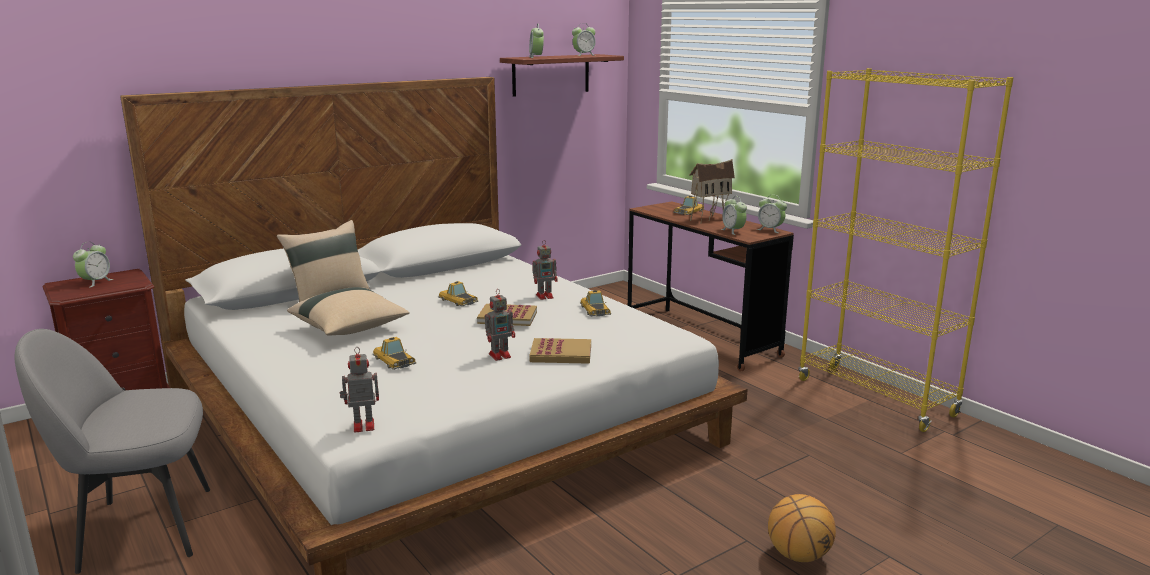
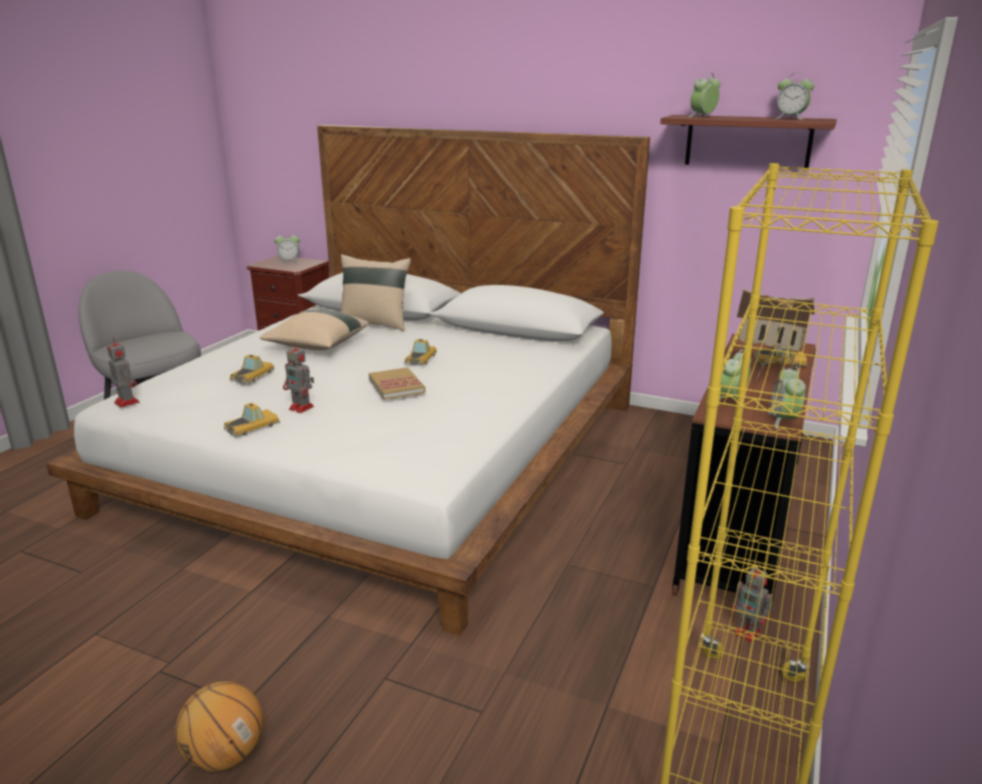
camera: 60 degrees right, 5 degrees up
(545, 296) = (477, 386): toy robot -> toy robot (748, 633)
(561, 354) = (325, 430): book -> none
(595, 309) = (463, 415): toy car -> toy car (253, 426)

